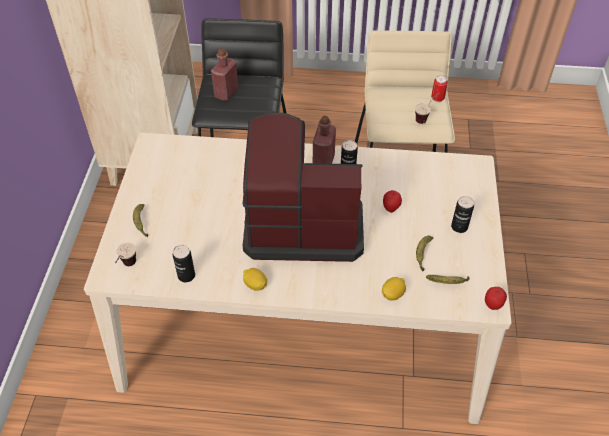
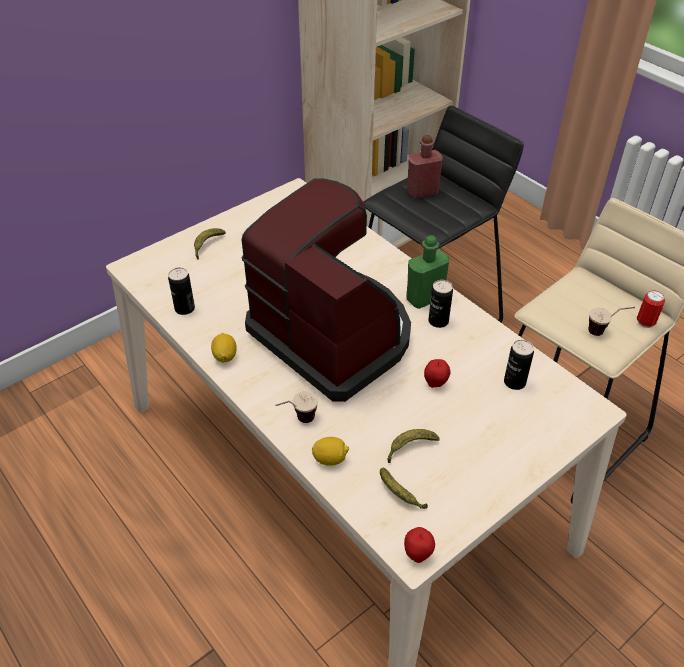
camera: 45 degrees right, 5 degrees down
(127, 267) = (153, 271): cup -> cup (297, 421)
(323, 162) = (425, 298): red bottle -> green bottle
(459, 227) = (486, 453): can -> can (514, 382)

